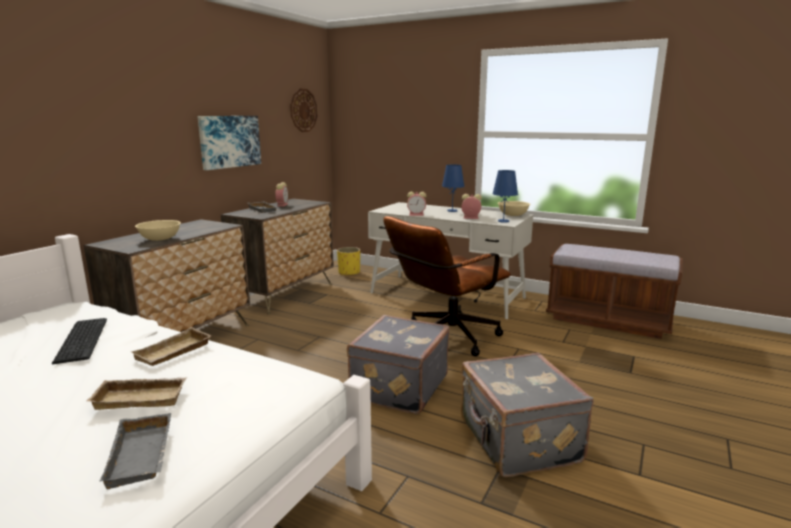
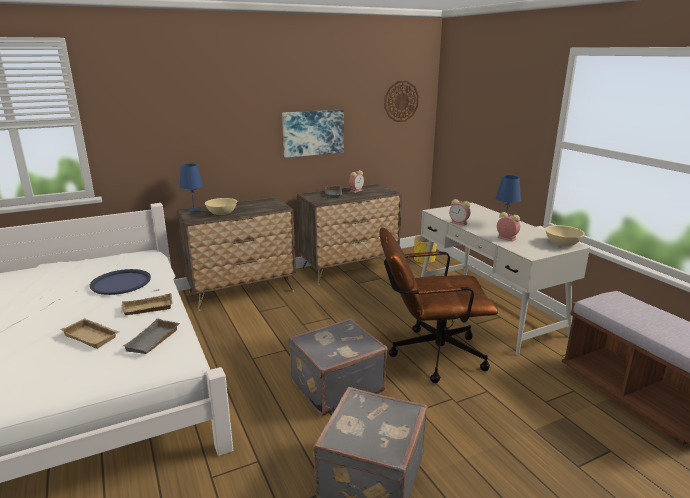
camera: 35 degrees right, 5 degrees up
(84, 339) = (121, 282): keyboard -> blue tray
(143, 455) = (48, 375): grey tray -> grey tray (154, 341)
(503, 221) = (534, 250): blue table lamp -> blue table lamp (194, 210)

